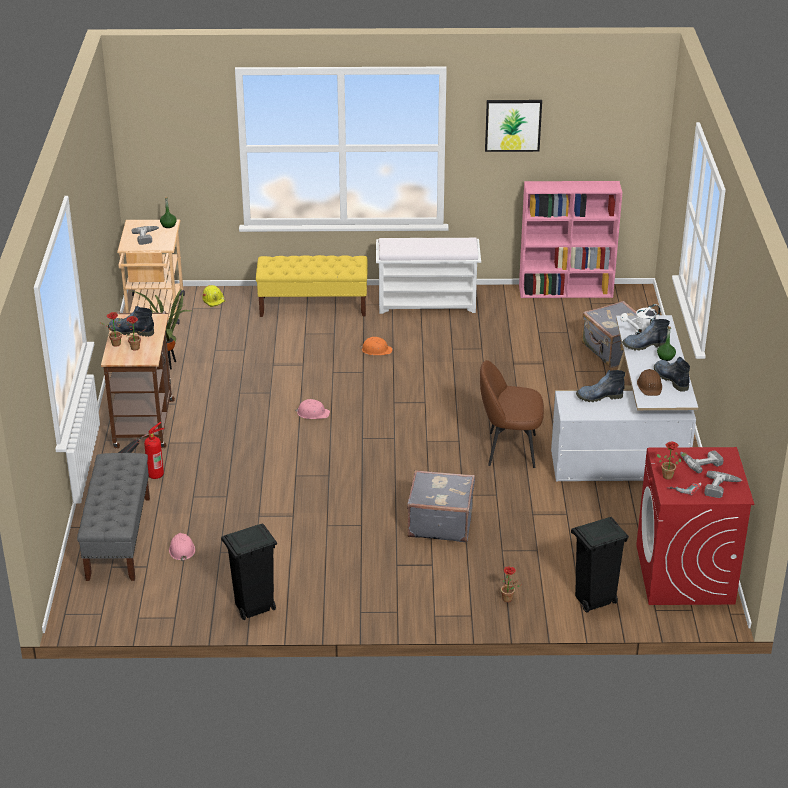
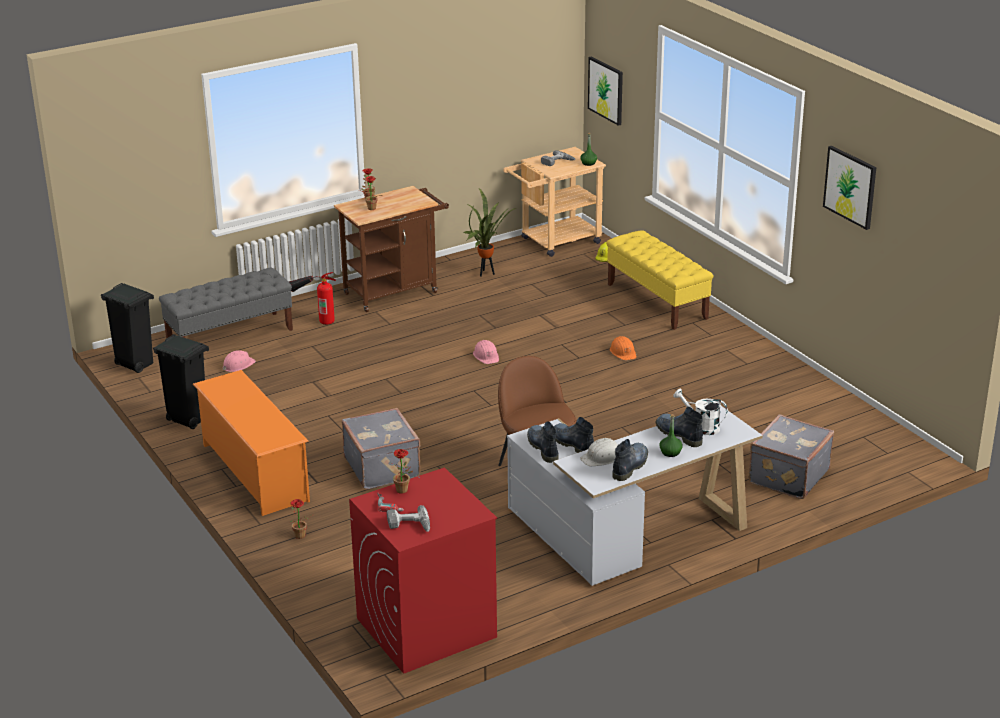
camera: 60 degrees right, 5 degrees down
(130, 331) = (394, 199): boot -> boot (542, 447)
(155, 152) = (606, 90): none -> picture
(384, 594) = (254, 472): none -> orange shoe rack
(428, 303) = (737, 351): white bench -> none
(566, 291) = (867, 416): pink bookcase -> none
(594, 601) = (336, 584): black trash can -> black trash can (135, 364)
(649, 386) = (601, 457): brown hard hat -> white hard hat
(700, 462) = (446, 502): power drill -> none

